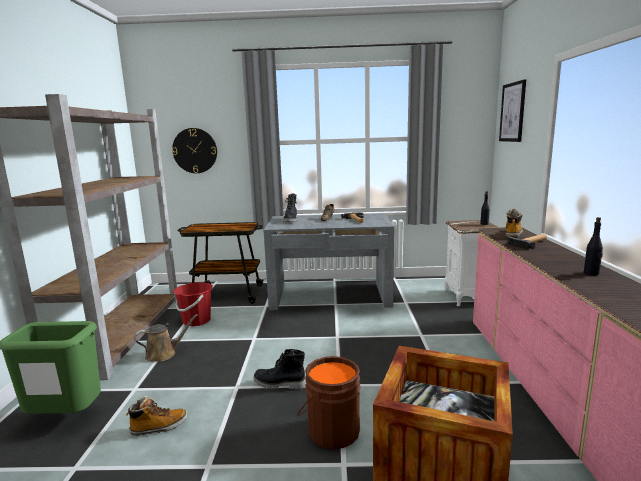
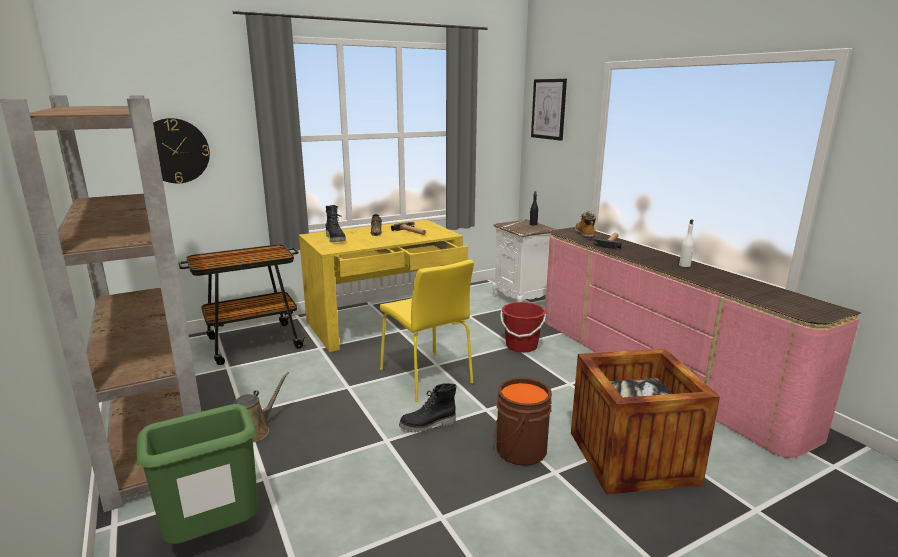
camera: 30 degrees left, 5 degrees up
(159, 427) = (347, 504): boot -> none
(196, 321) = (249, 383): red bucket -> red bucket (521, 346)
(319, 345) = (428, 377): none -> yellow chair
(331, 298) = (388, 325): grey desk -> yellow desk
(591, 273) = (685, 265): black bottle -> white bottle

